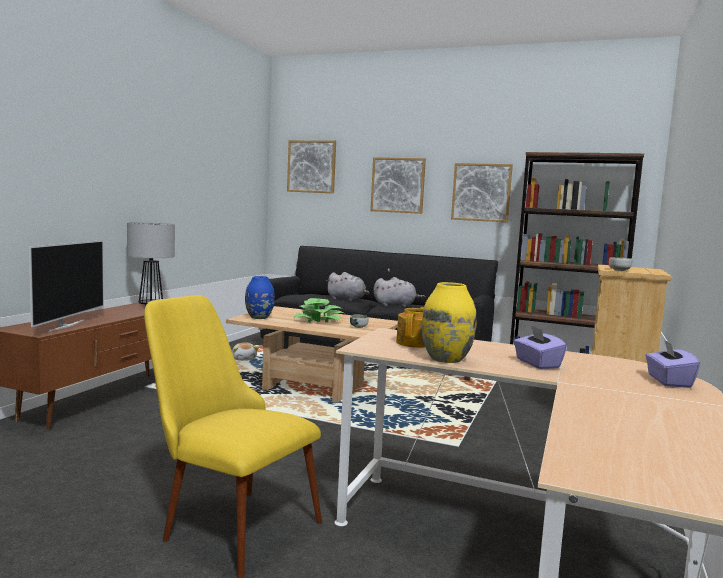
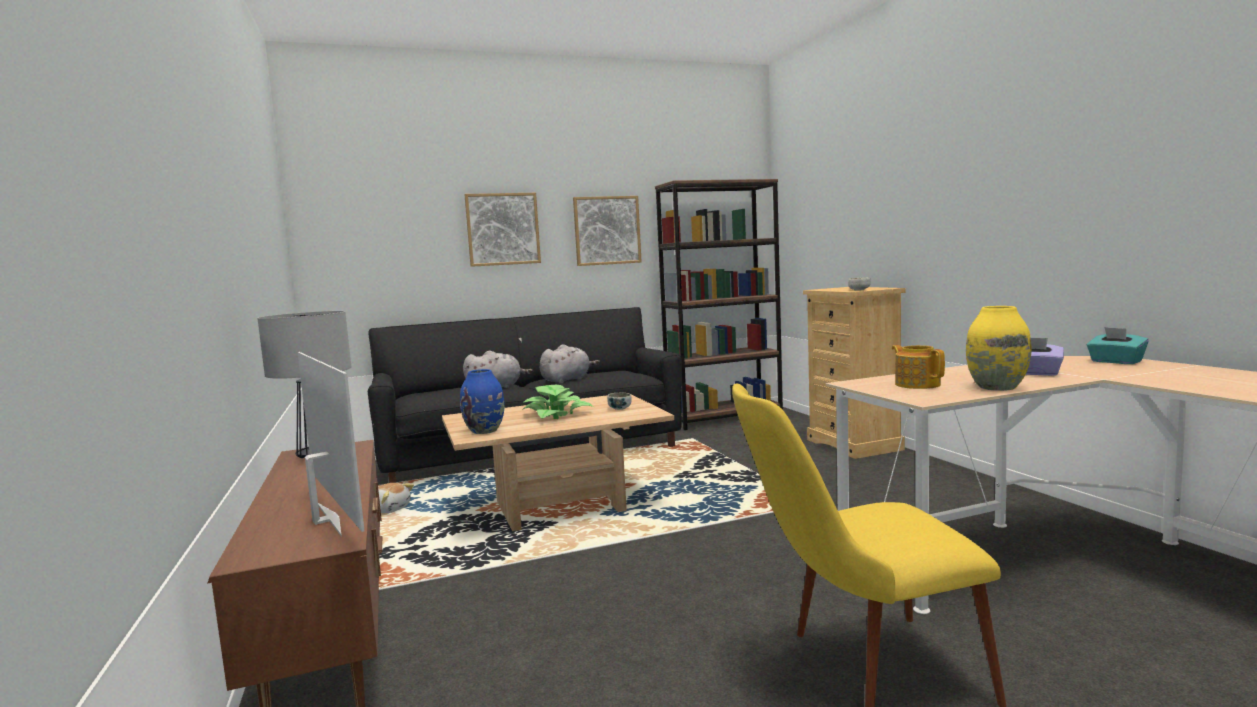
camera: 40 degrees left, 0 degrees up
(311, 166) = (366, 211): picture -> none
(668, 381) = (1115, 362): purple tissue box -> turquoise tissue box

